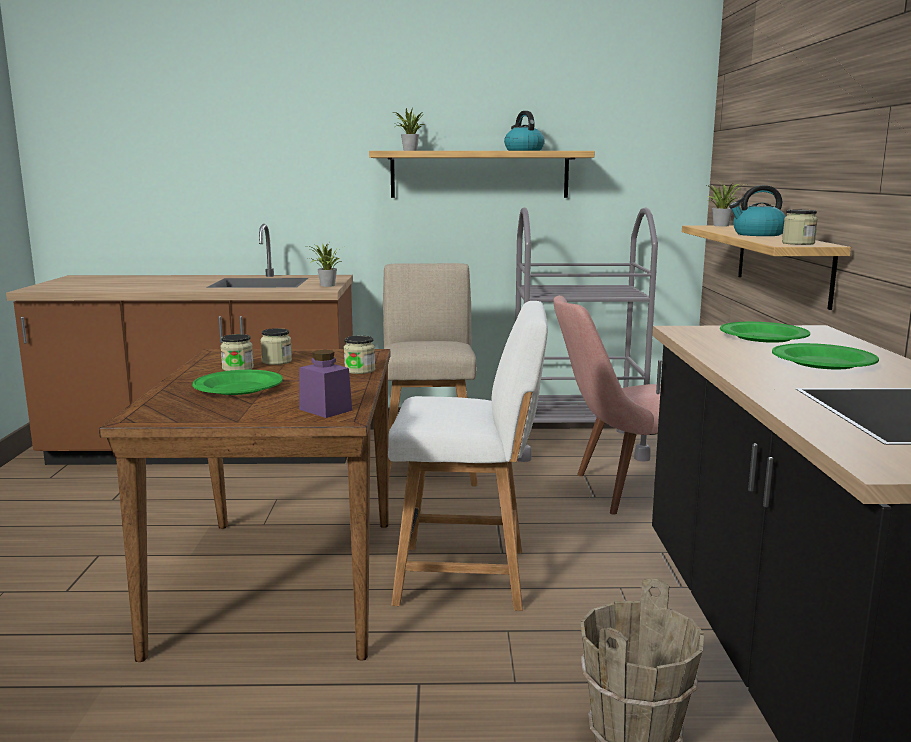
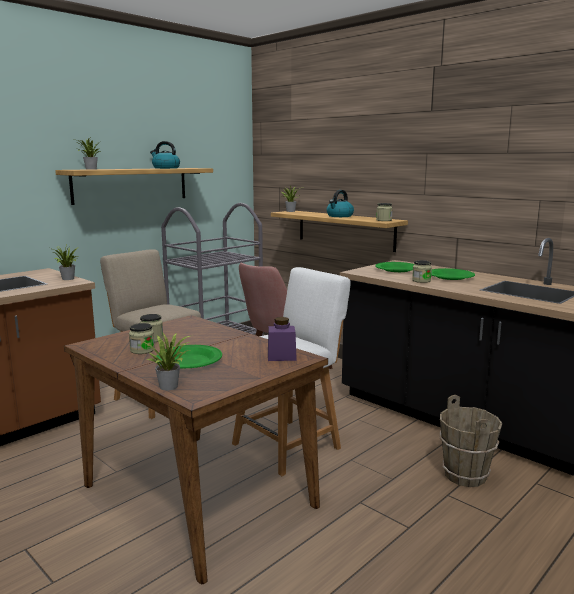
camera: 45 degrees left, 0 degrees up
(154, 403) = (170, 386): none -> potted plant
(359, 370) = (221, 331): jar -> jar (421, 281)

